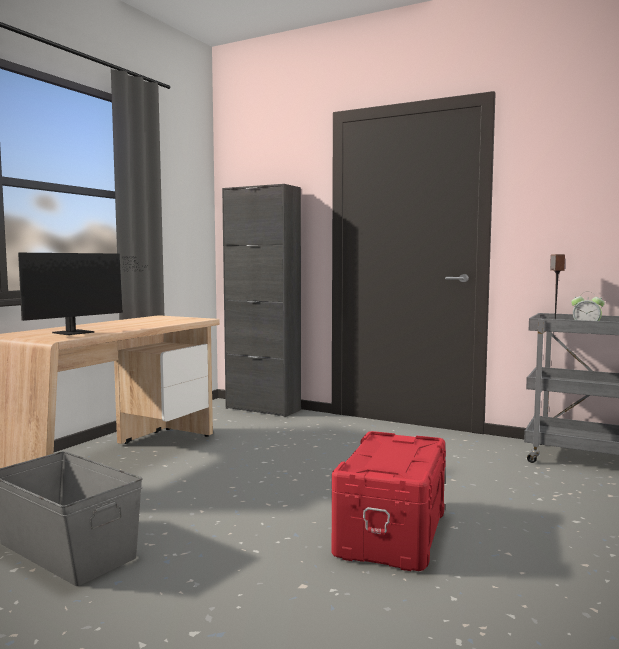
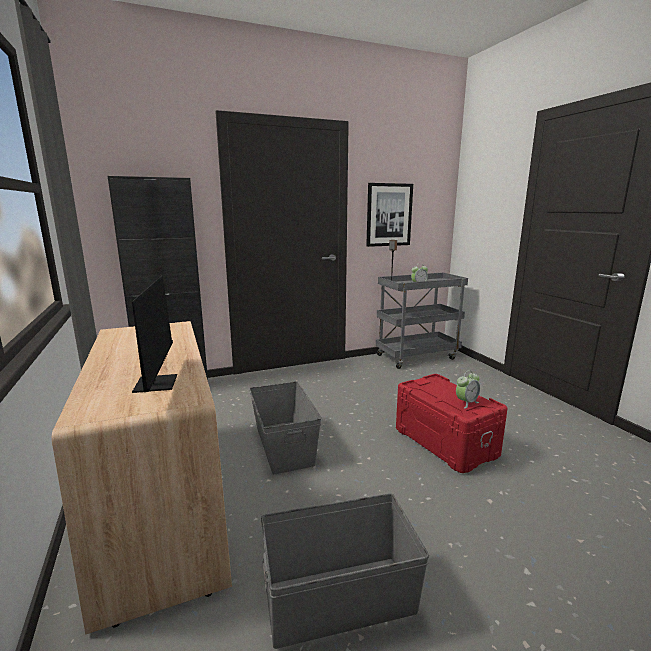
camera: 50 degrees left, 10 degrees up
(245, 468) = (283, 445): none -> grey storage box
(390, 466) = (466, 402): none -> alarm clock
(566, 217) = (389, 215): none -> picture

